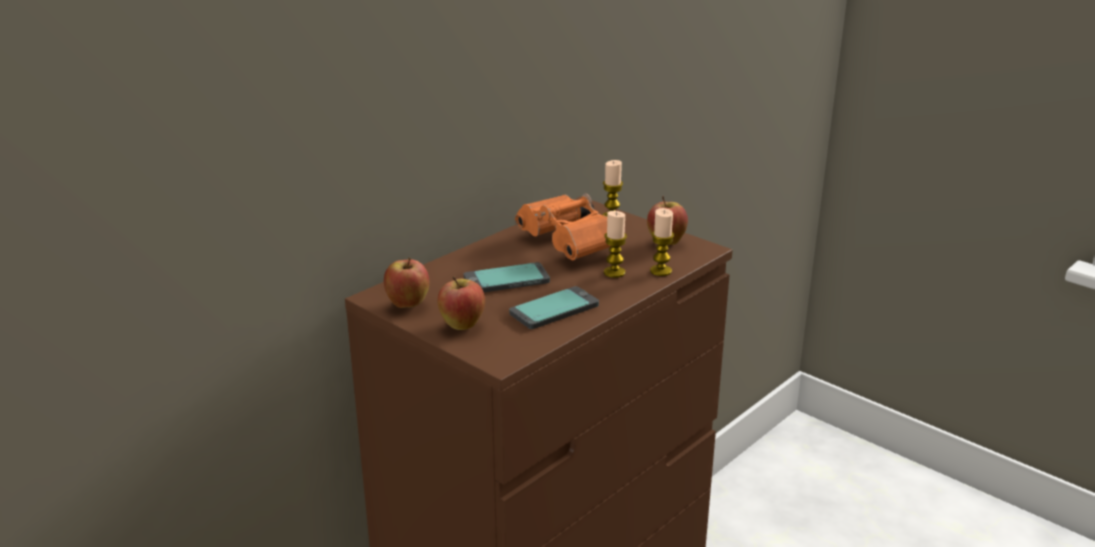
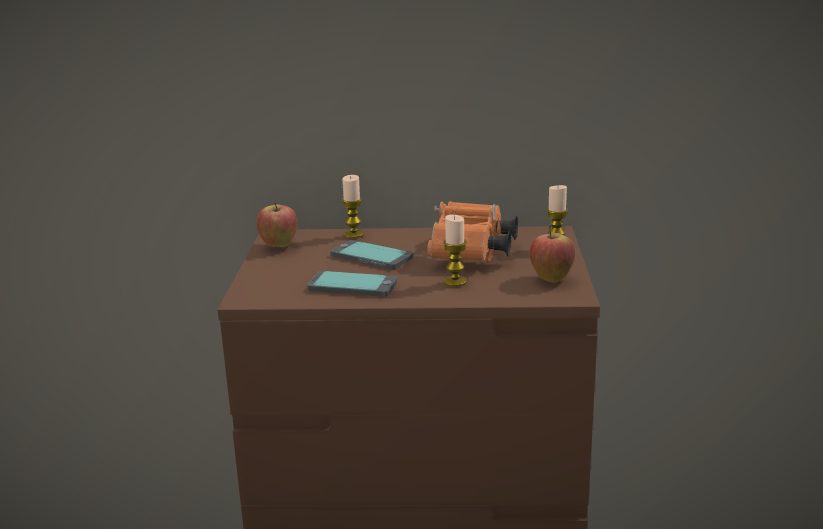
camera: 50 degrees right, 5 degrees down
(462, 326) = (275, 270): apple -> none
(660, 271) = (493, 295): candle -> candle (353, 235)

